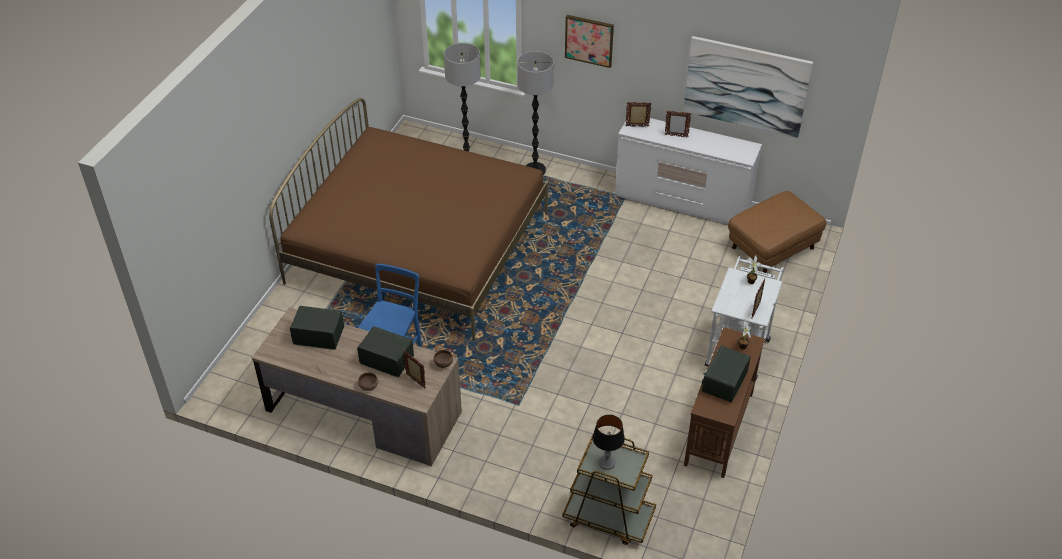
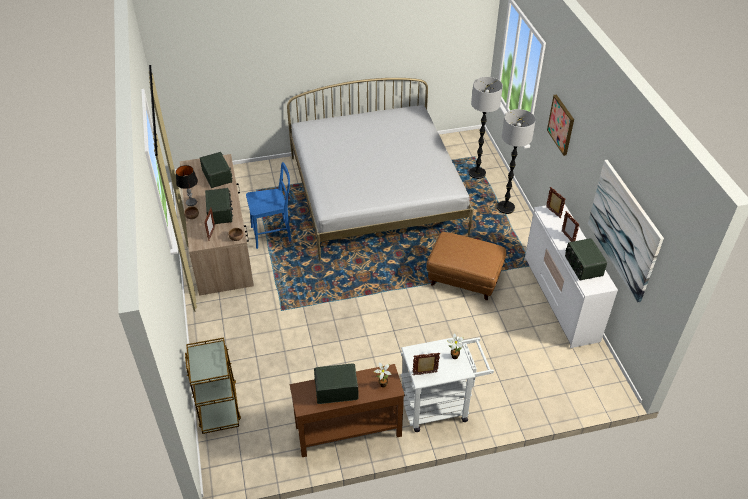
camera: 55 degrees right, 0 degrees up
(419, 248) = (376, 194): brown bed -> white bed
(606, 463) = (205, 358): table lamp -> table lamp (191, 202)
(718, 147) = (583, 266): none -> radio
(772, 247) = (571, 376): brown ottoman -> brown ottoman (464, 278)

